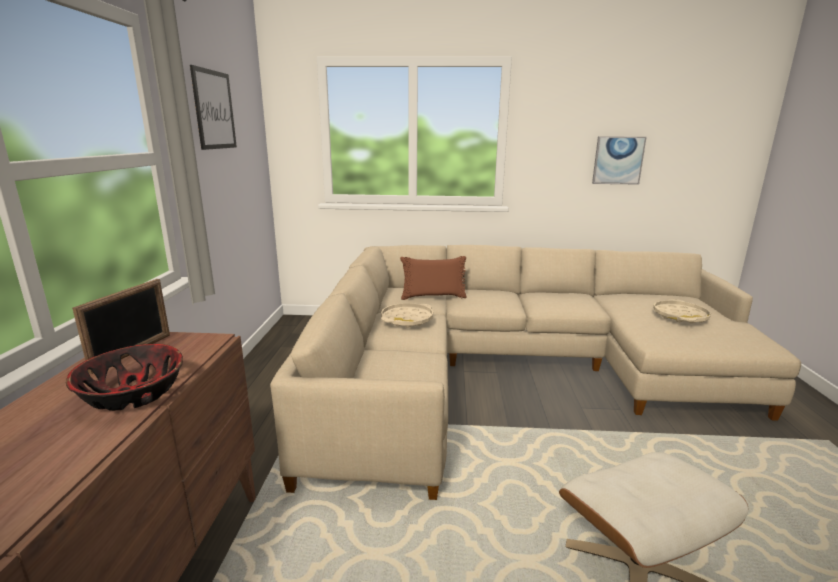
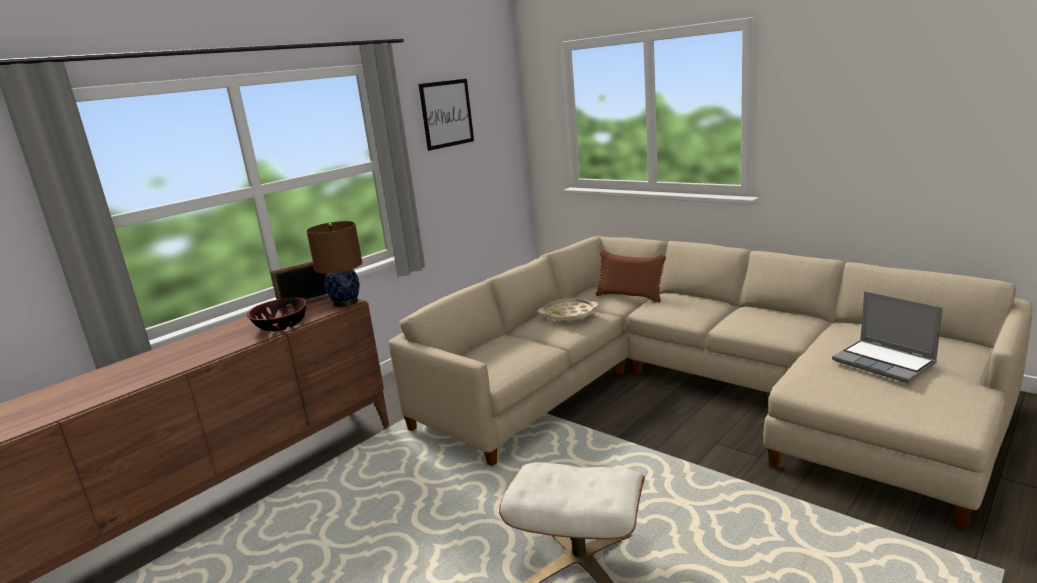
camera: 40 degrees right, 0 degrees up
(204, 341) = (346, 302): none -> brown table lamp
(618, 160) = (906, 139): picture -> none
(680, 316) = (885, 362): beige tray -> laptop

